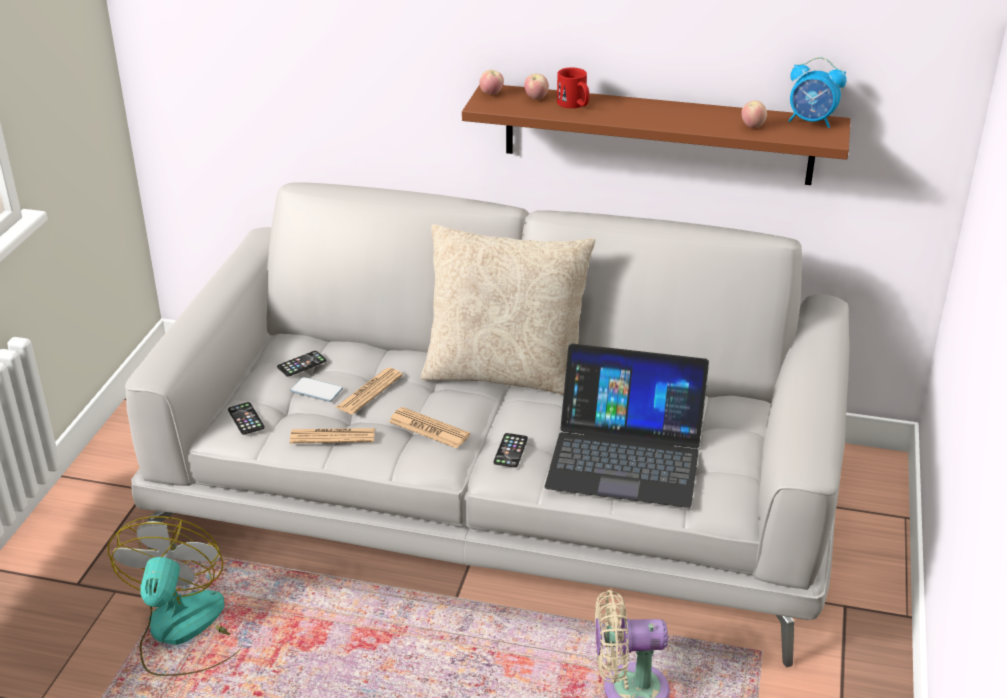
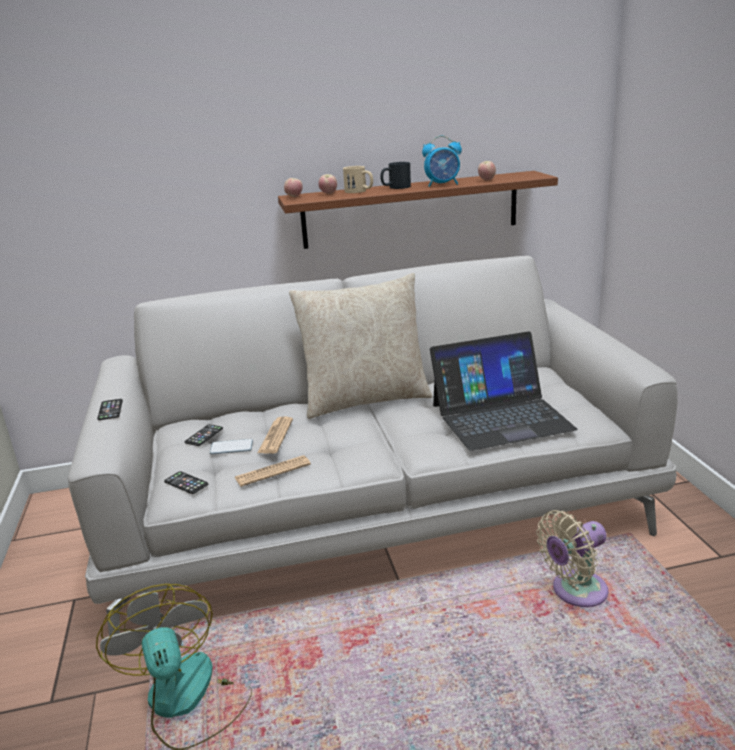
camera: 25 degrees left, 10 degrees down
(429, 429) = (345, 444): newspaper -> none
(510, 451) = (419, 438): phone -> phone (110, 410)
(575, 105) = (359, 191): red mug -> beige mug
(625, 109) = (395, 187): none -> black mug
(811, 122) = (516, 174): alarm clock -> alarm clock (443, 185)

